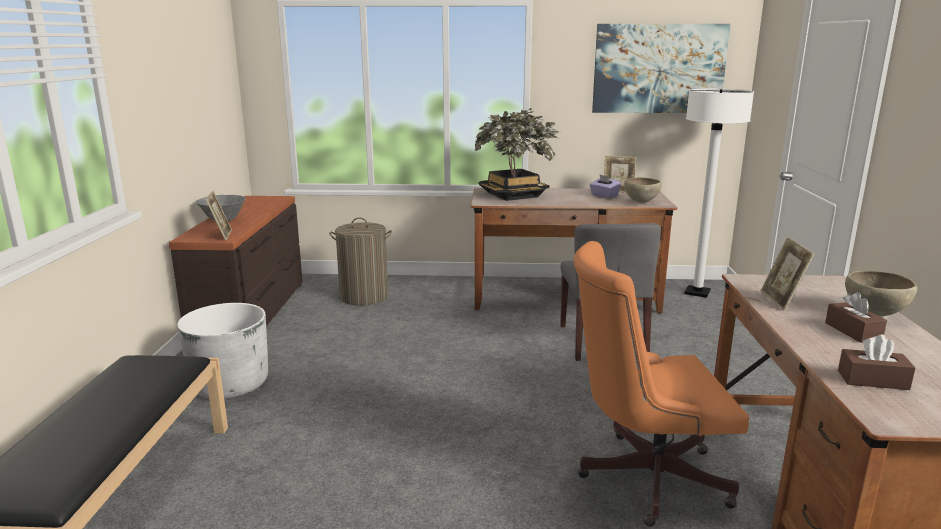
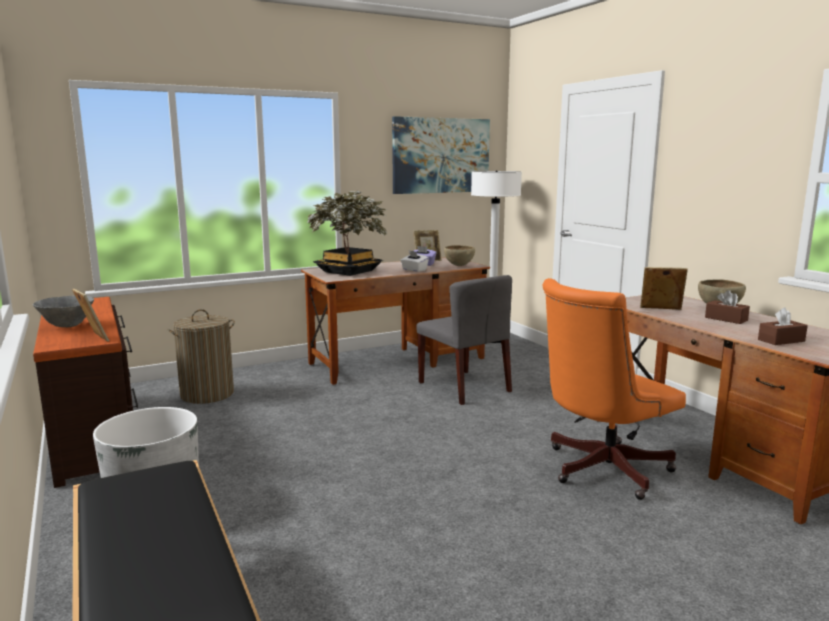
camera: 30 degrees left, 5 degrees down
(582, 202) = (414, 270): none -> white tissue box
(781, 301) = (661, 310): picture frame -> picture frame turned 135 degrees clockwise

